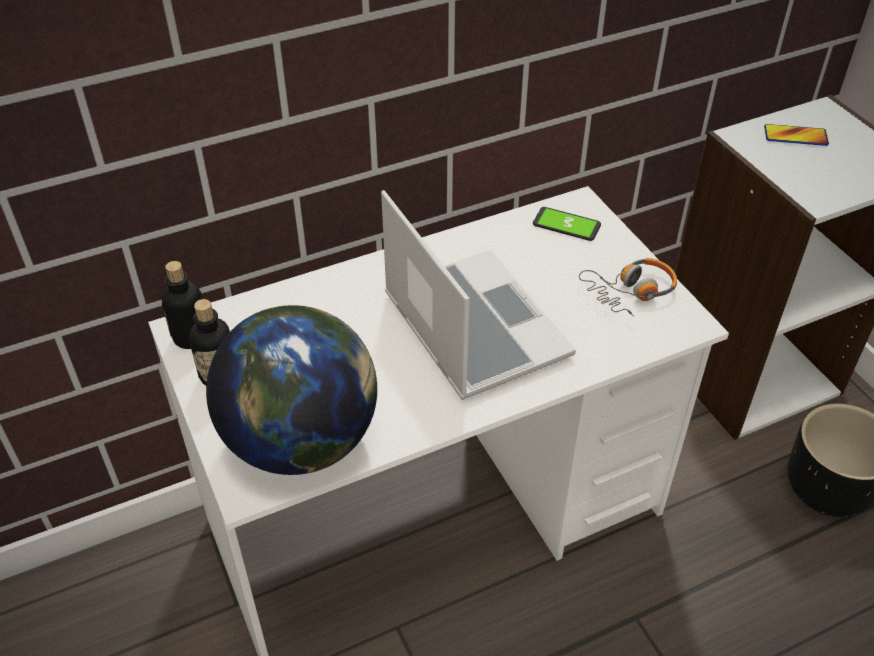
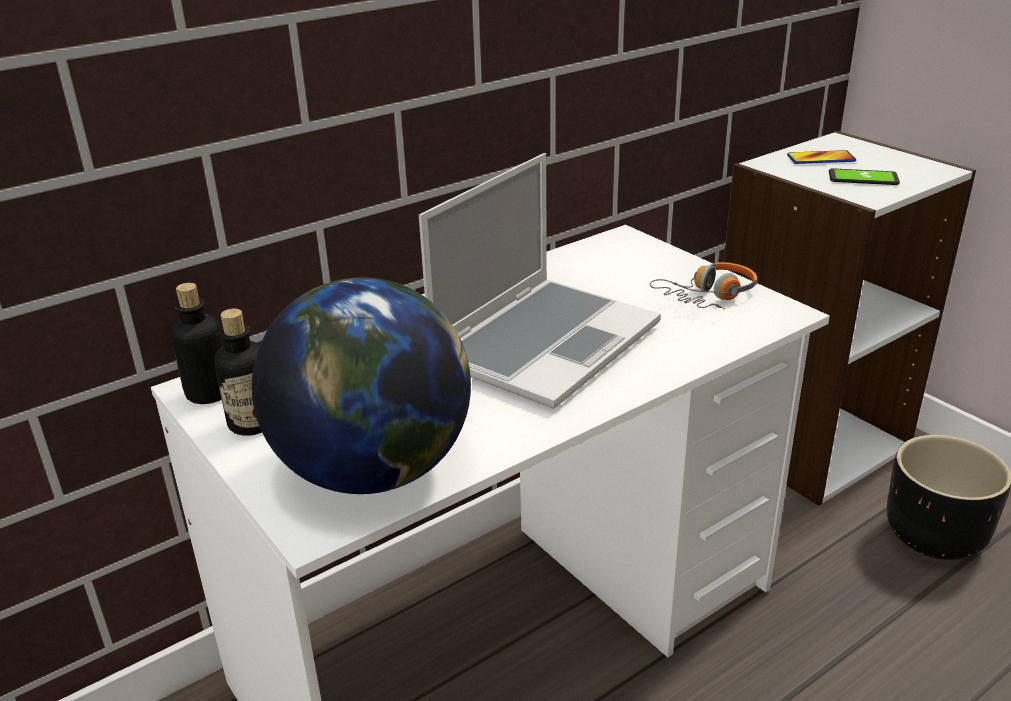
camera: 10 degrees left, 15 degrees down
(472, 325) = (545, 342): laptop -> laptop turned 75 degrees clockwise
(566, 225) = (616, 254): phone -> phone (863, 178)

